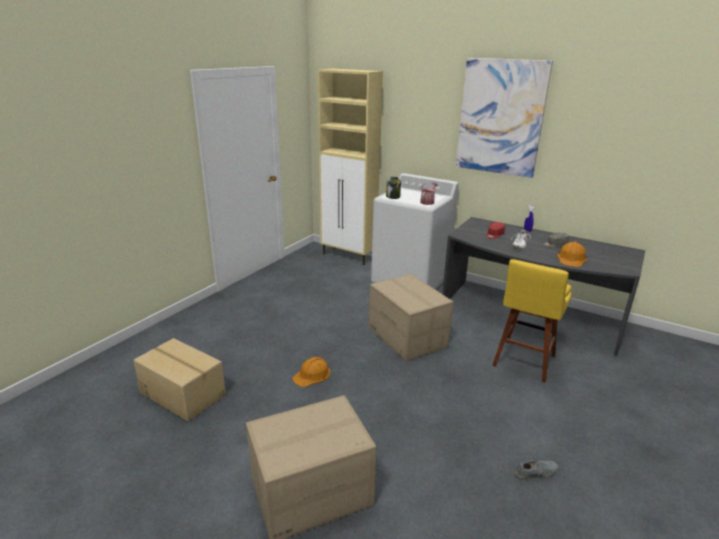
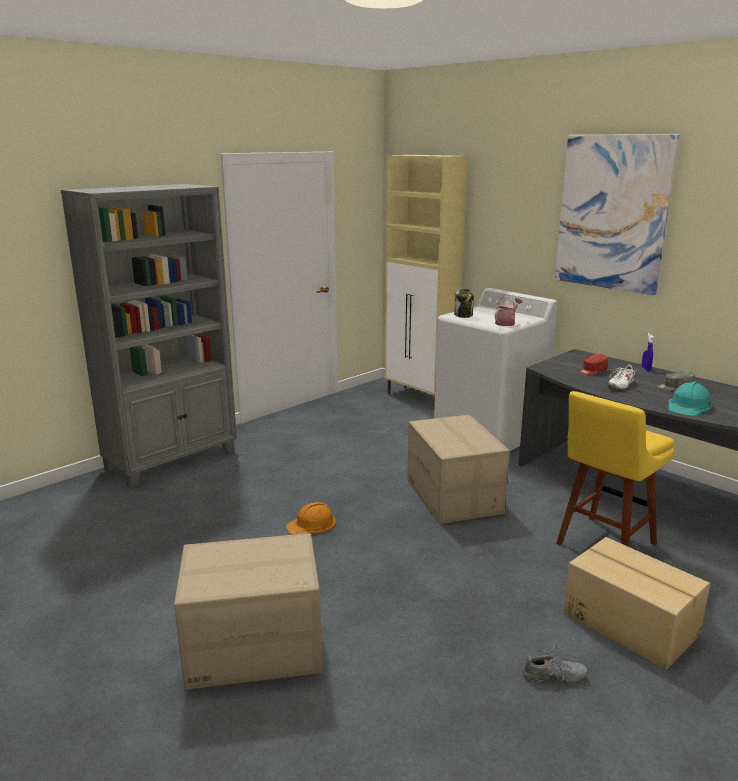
camera: 15 degrees right, 5 degrees down
(173, 331) = (173, 460): none -> grey bookcase
(183, 393) = (156, 524): cardboard box -> cardboard box (630, 623)
(571, 259) = (688, 406): orange hard hat -> turquoise hard hat

